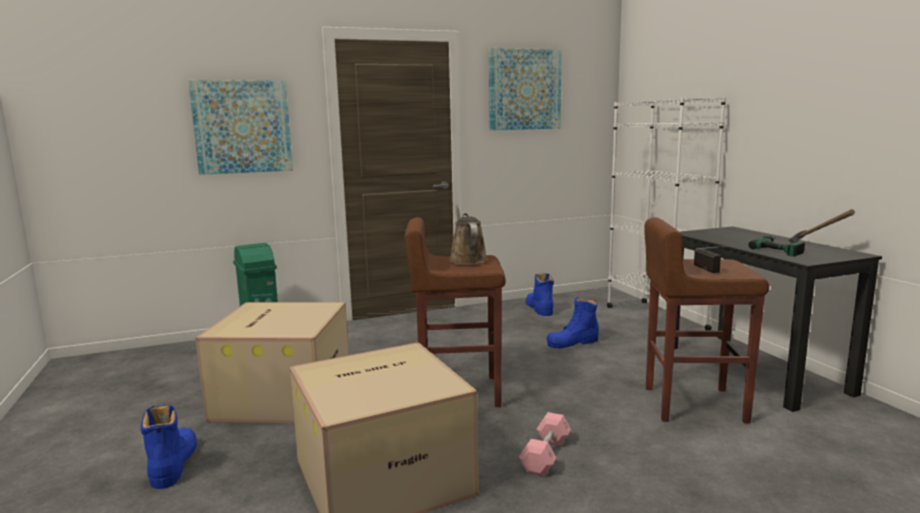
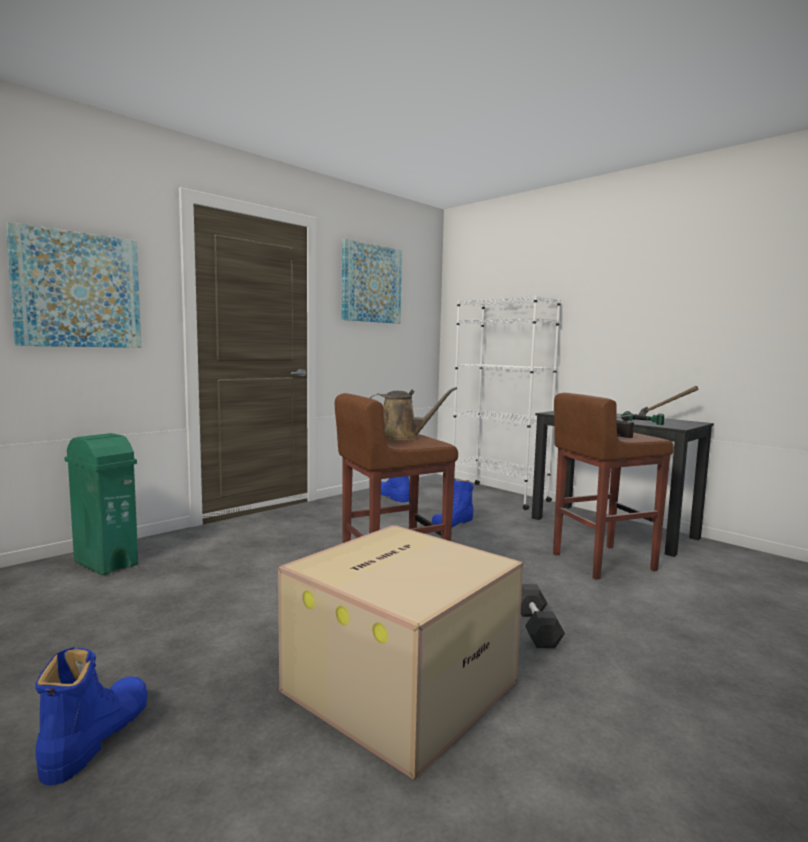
camera: 25 degrees left, 5 degrees down
(173, 464) = (96, 736): blue boot -> blue boot turned 45 degrees clockwise
(282, 395) = (187, 617): cardboard box -> none
(467, 259) = (402, 437): brown watering can -> brown watering can turned 135 degrees clockwise
(545, 455) = (536, 628): pink dumbbell -> black dumbbell

